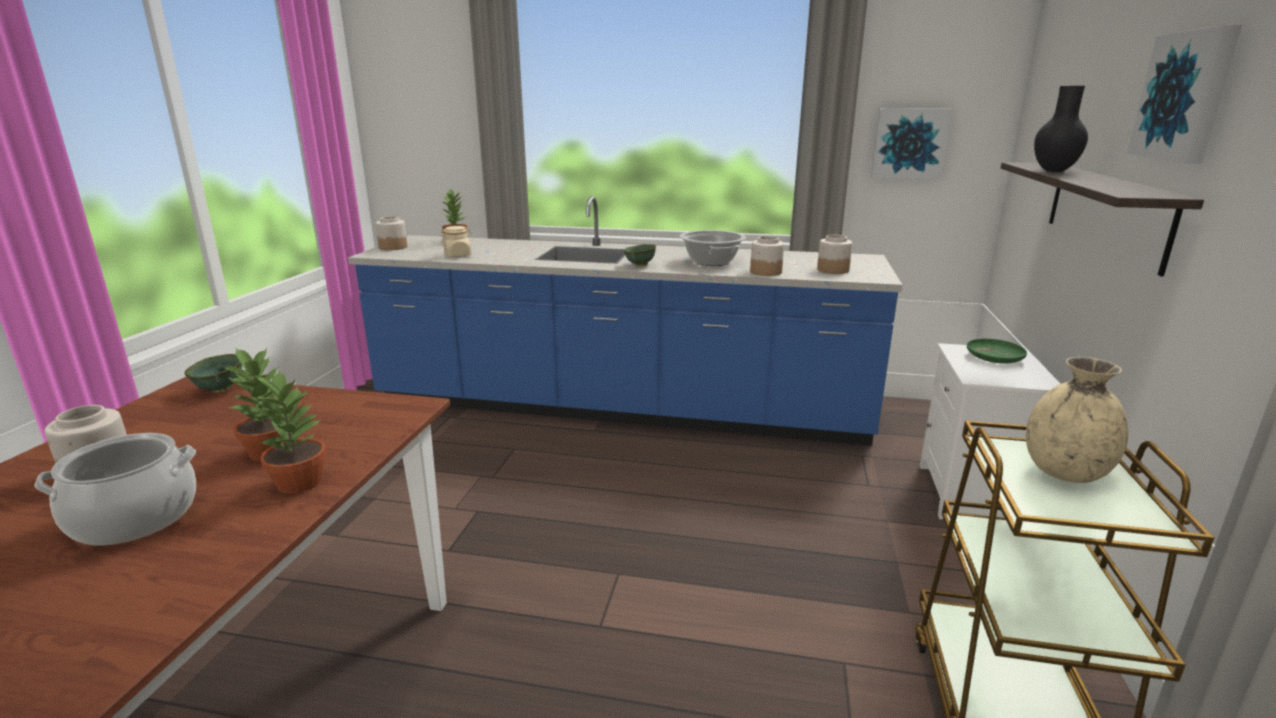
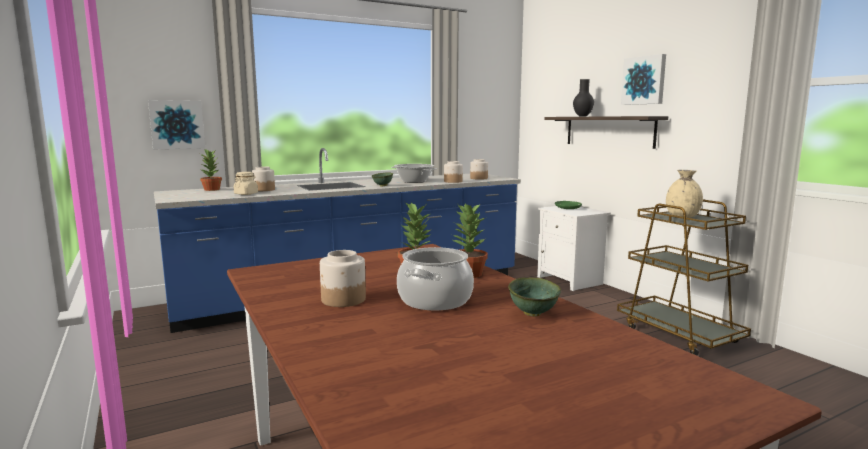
camera: 40 degrees left, 10 degrees down
(221, 390) = (285, 267): green bowl -> green bowl (534, 313)
(393, 247) = (172, 196): jar -> jar (264, 190)
(909, 143) = (479, 113): picture -> picture (177, 124)

